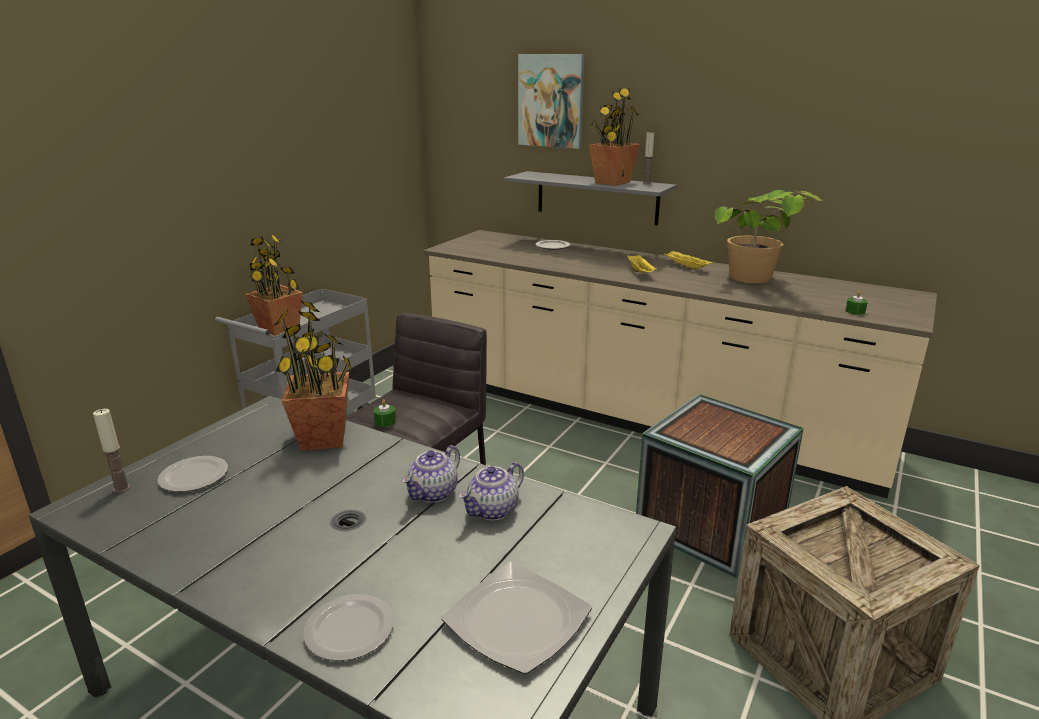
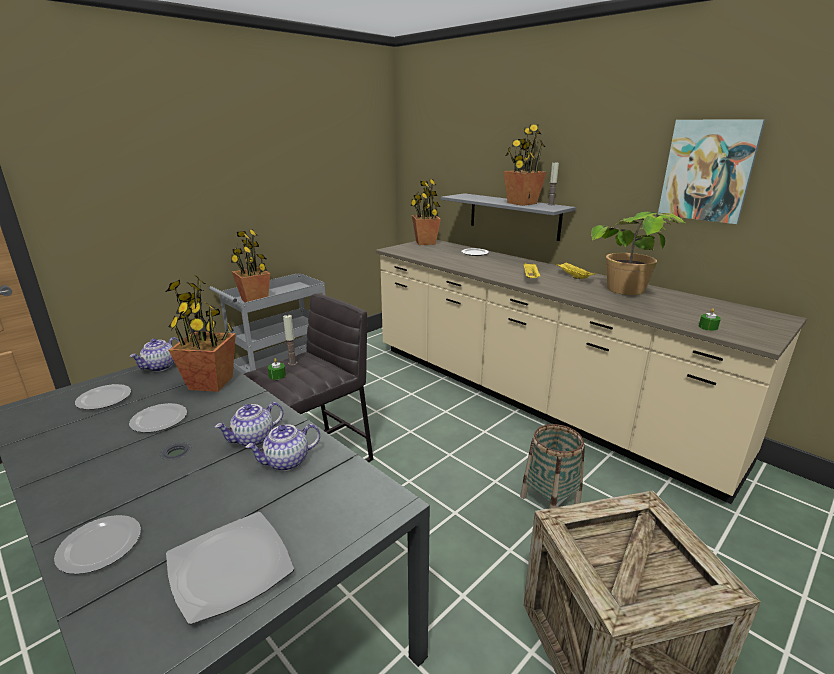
camera: 15 degrees right, 0 degrees up
(122, 488) = (53, 400): candle -> candle (292, 363)
(235, 428) = (160, 367): none -> teapot
(295, 490) = (159, 420): none -> plate
(481, 236) = (425, 243): none -> potted plant
(551, 101) = (483, 137): picture -> picture (707, 170)
(710, 526) = (550, 500): crate -> basket

